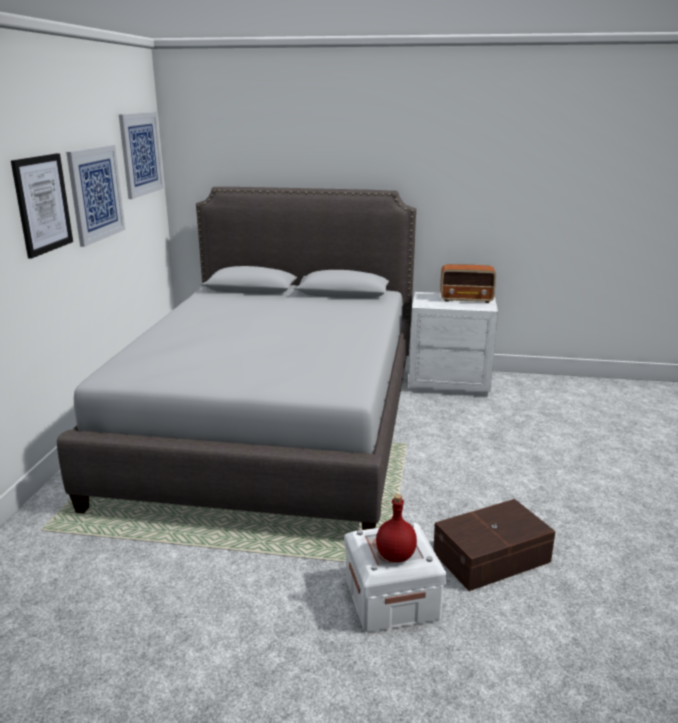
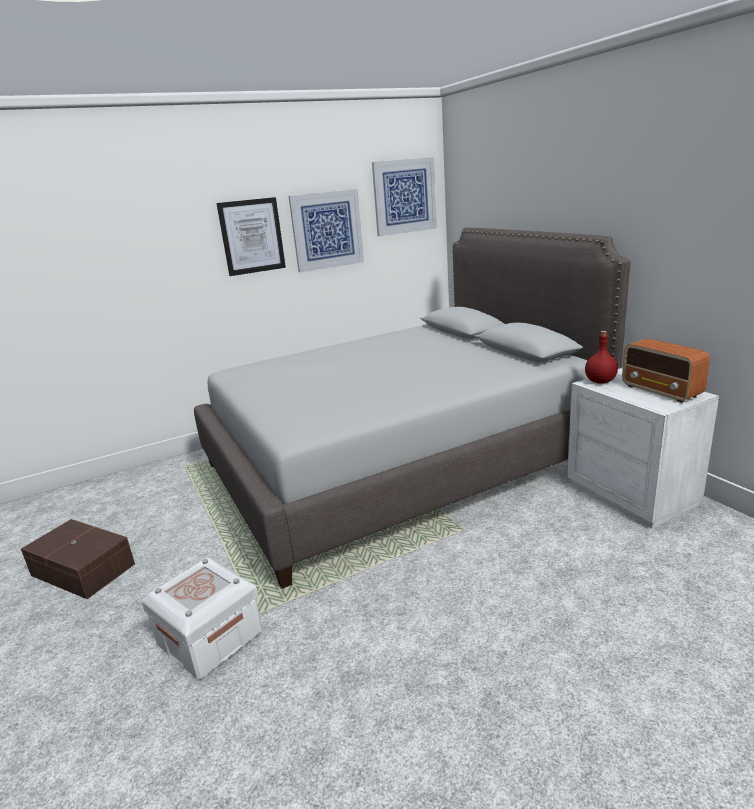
camera: 55 degrees right, 0 degrees up
(395, 556) = (182, 594): red bottle -> red bottle (599, 381)
(493, 558) = (323, 674): brown storage box -> brown storage box (82, 571)

